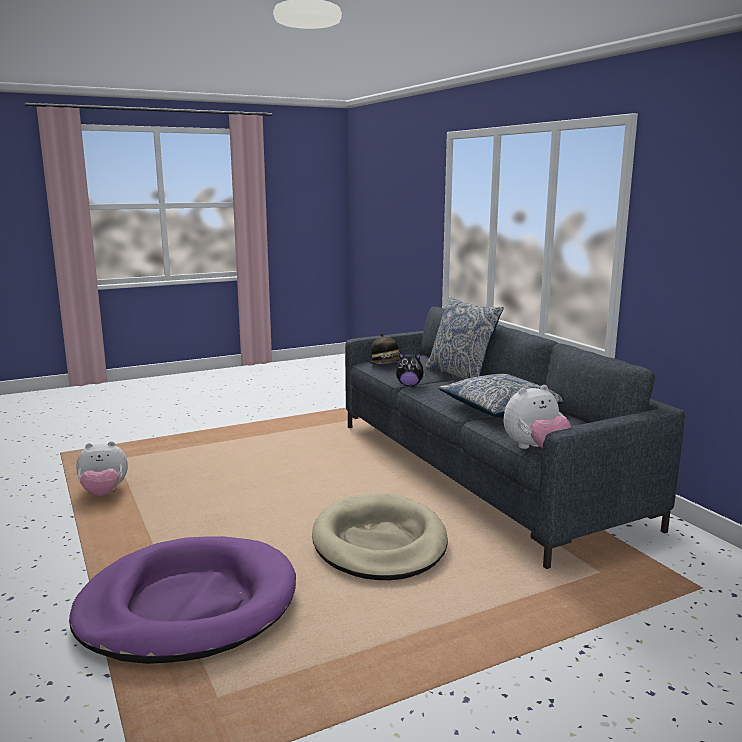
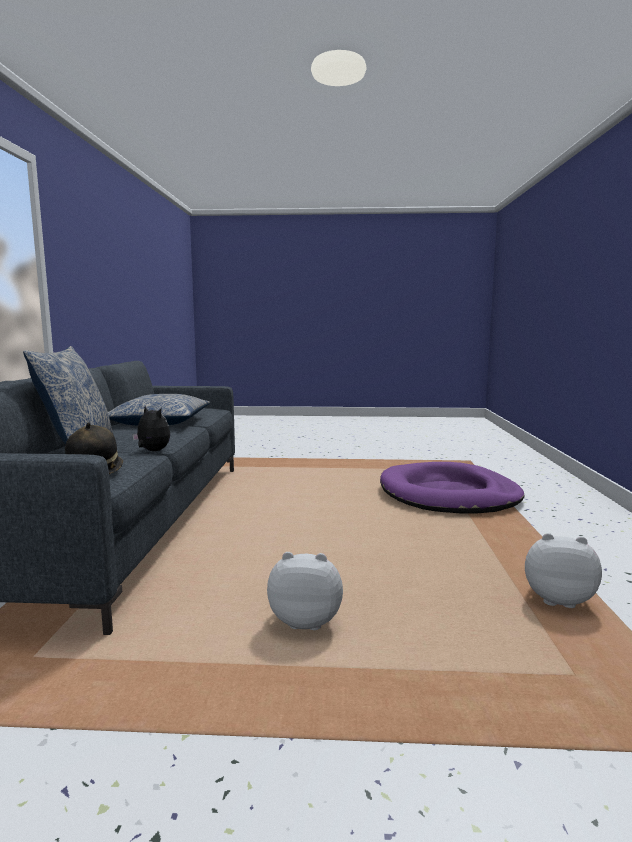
camera: 150 degrees left, 5 degrees down
(379, 543) = (301, 497): beige dog bed -> none
(535, 449) = (217, 409): plush toy -> plush toy (306, 621)

